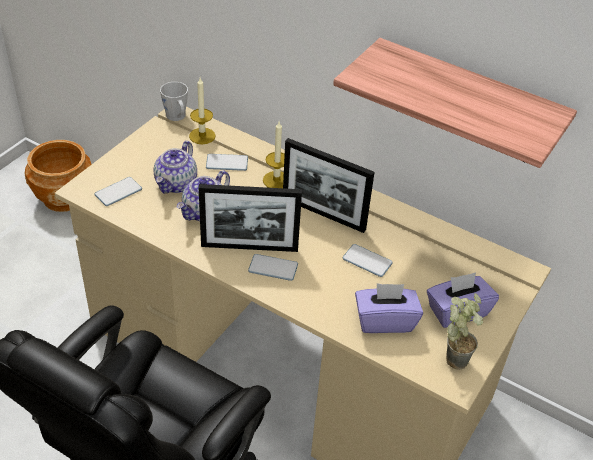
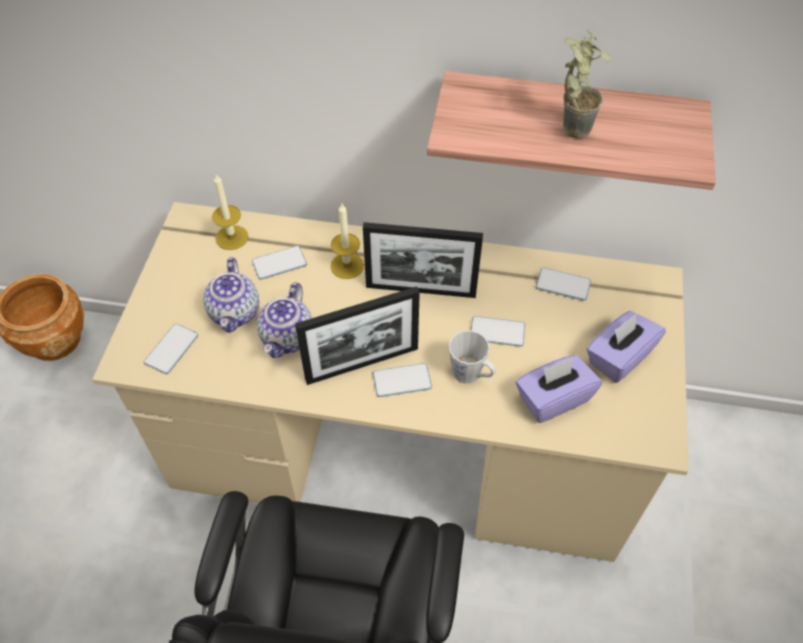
camera: 20 degrees left, 10 degrees up
(177, 117) = (189, 222): grey mug -> grey mug (471, 375)
(440, 247) = (563, 285): none -> phone
(455, 355) = (643, 411): potted plant -> potted plant (570, 124)

